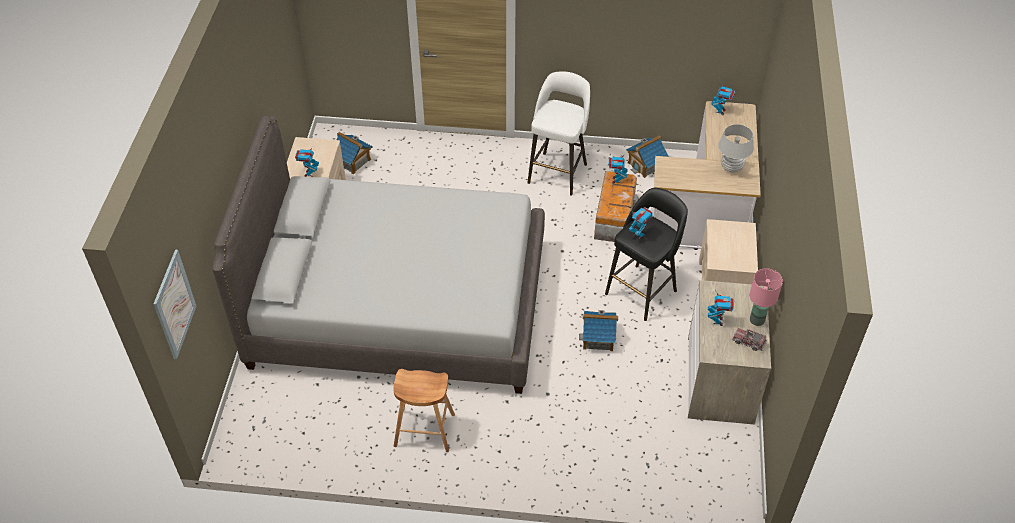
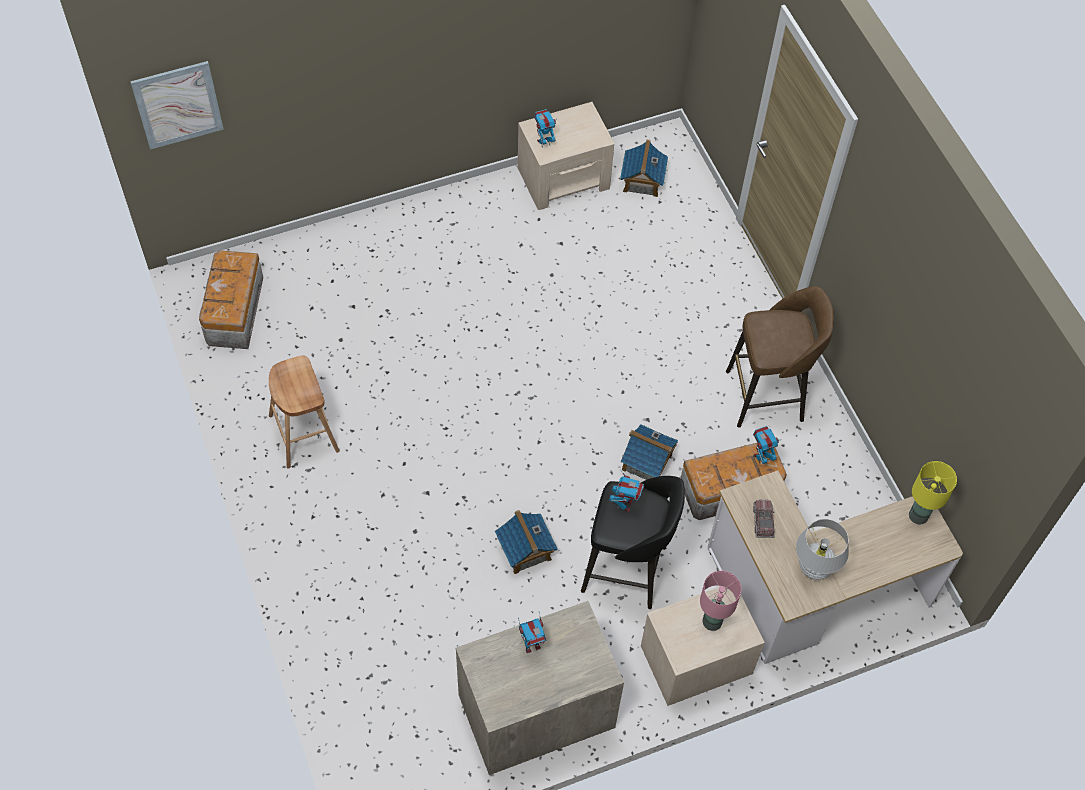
camera: 60 degrees right, 10 degrees up
(284, 435) = (234, 312): none -> storage box
(398, 304) = (458, 328): grey bed -> none
(558, 172) = (767, 396): white stool -> brown stool
(646, 165) = (849, 489): toy house -> toy house (647, 463)
(720, 111) = (918, 516): toy robot -> yellow table lamp
(748, 342) = (516, 692): toy truck -> toy truck (763, 521)
(756, 320) = (558, 689): pink table lamp -> pink table lamp (712, 621)

